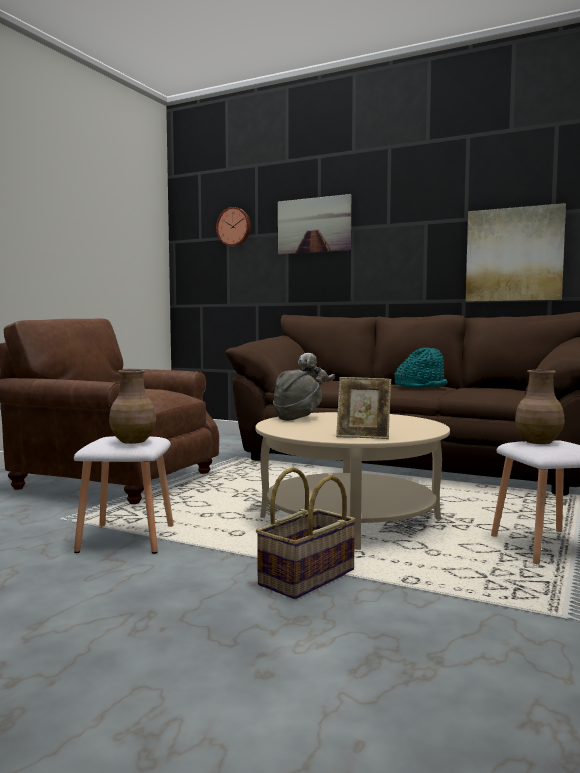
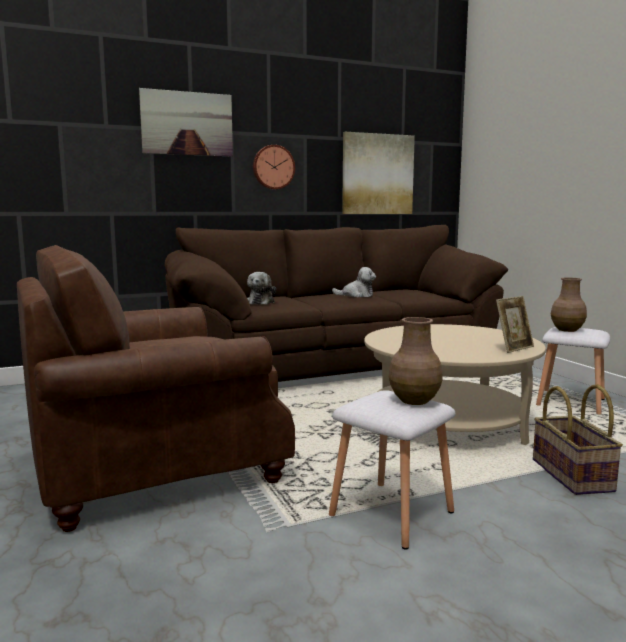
camera: 50 degrees left, 5 degrees up
(234, 227) = (72, 110): wall clock -> wall clock (273, 167)
(297, 418) = (393, 343): grey hat -> none
(420, 386) = (356, 295): turquoise hat -> plush toy

